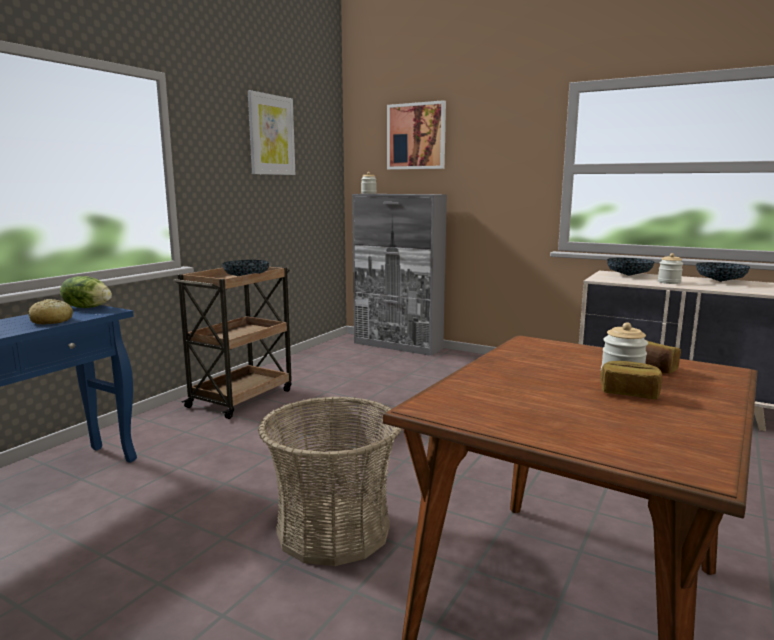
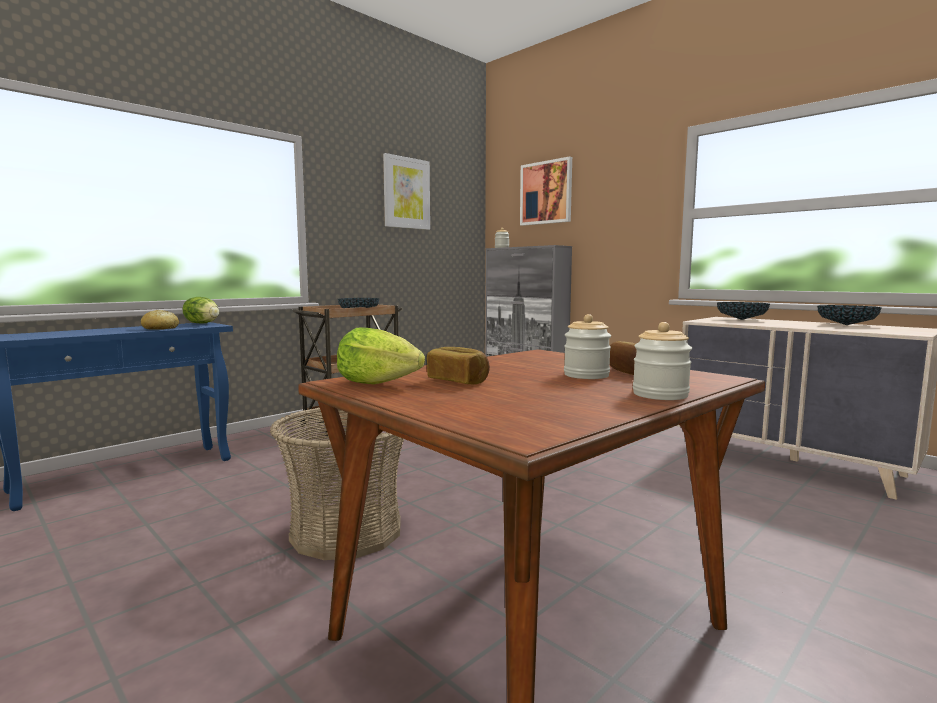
camera: 15 degrees right, 5 degrees down
(465, 407) = (377, 383): none -> lettuce
(629, 393) = (568, 385): bread -> bread (458, 381)
(669, 282) = (780, 324): jar -> jar (660, 395)

